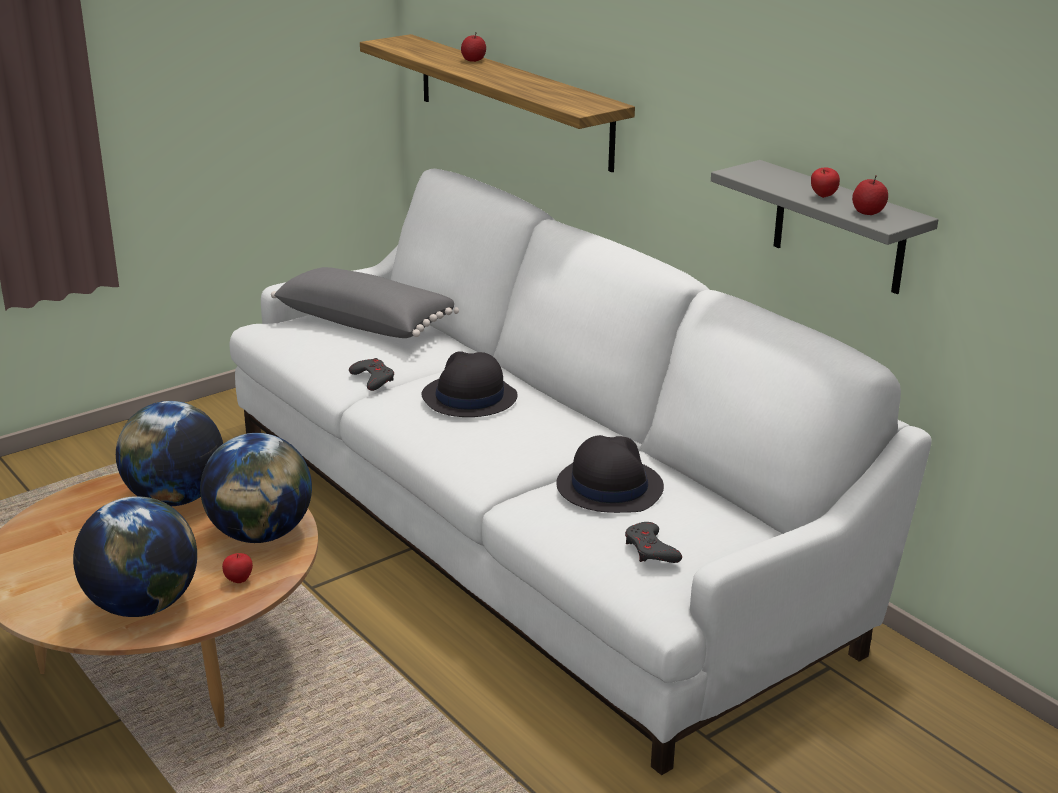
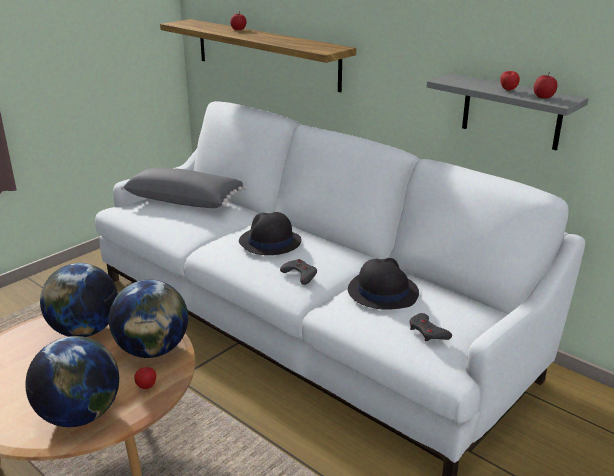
camera: 10 degrees left, 0 degrees up
(373, 379) = (201, 235): grey game controller -> grey game controller (300, 275)

